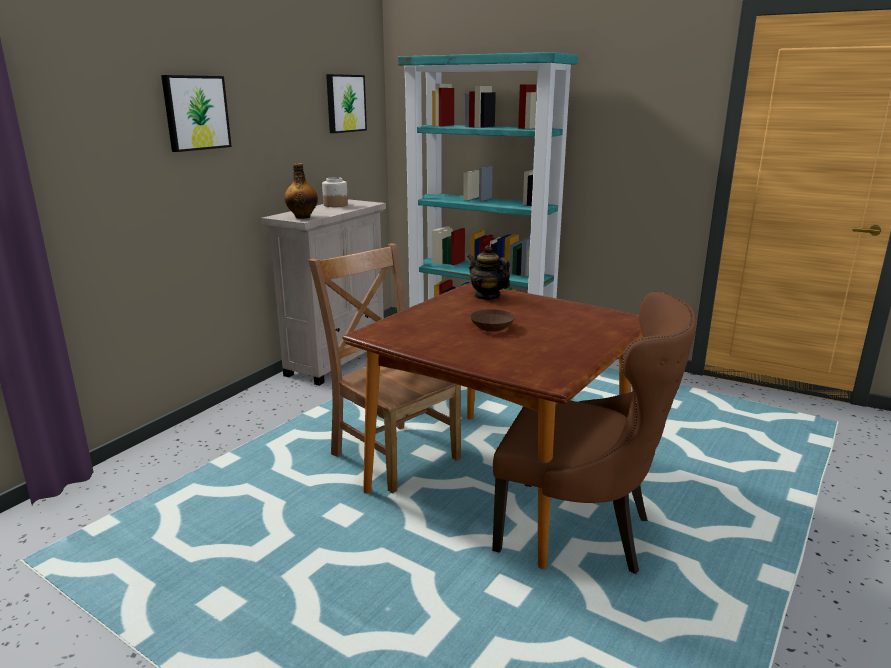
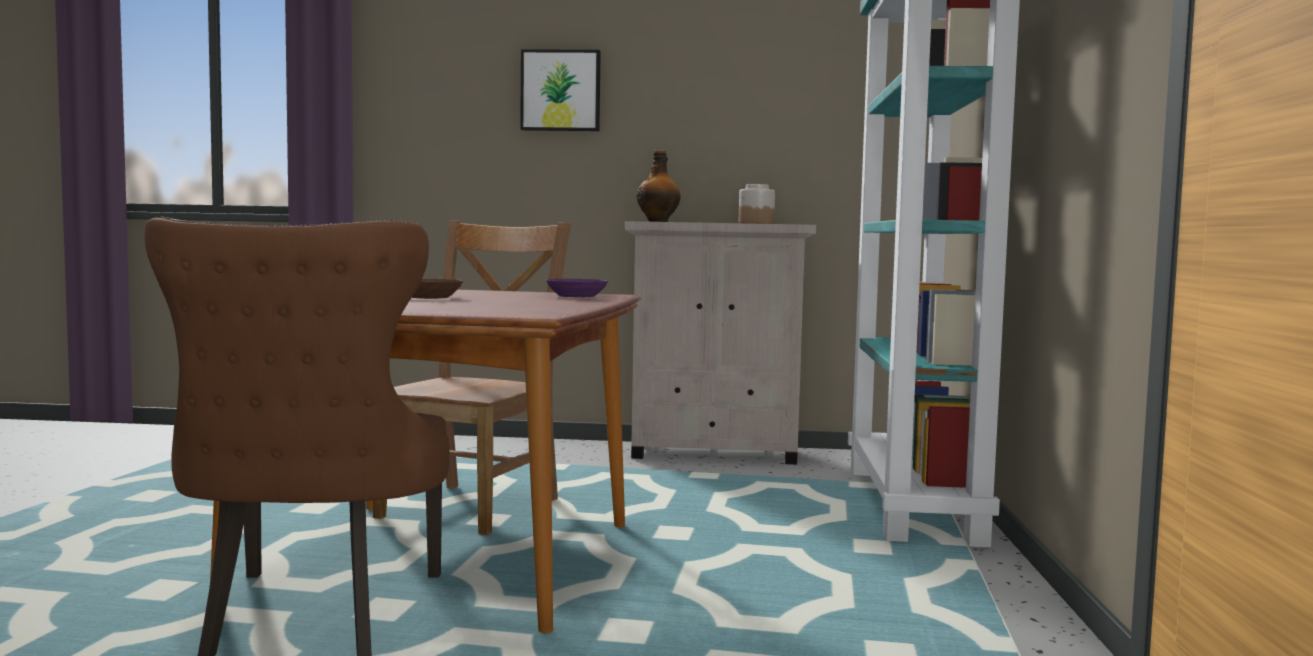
camera: 65 degrees right, 15 degrees down
(345, 103) = (836, 88): picture -> none
(487, 296) = (575, 296): teapot -> purple bowl

